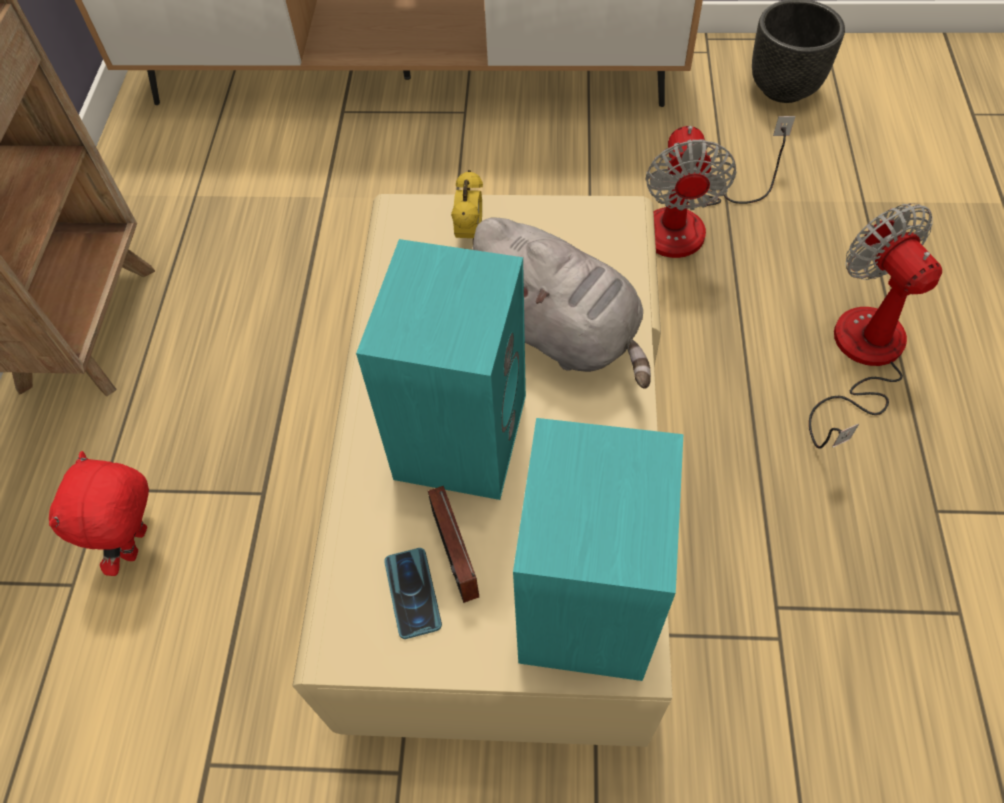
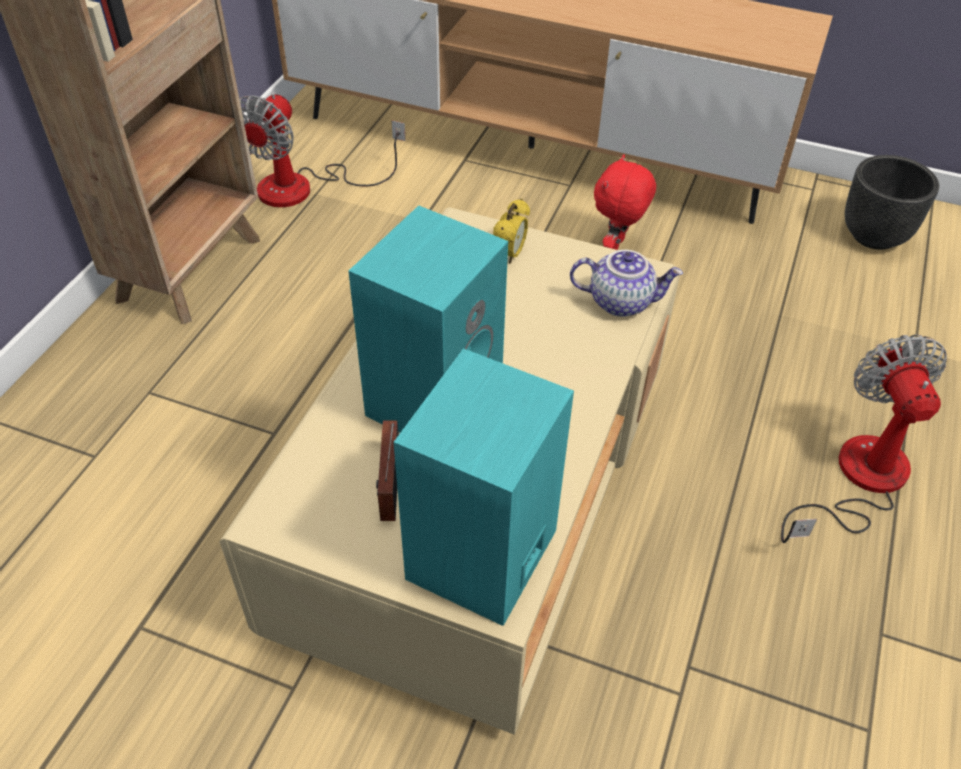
camera: 15 degrees right, 10 degrees down
(138, 544) = (158, 442): red plush toy -> red plush toy (617, 246)
(412, 593) = (343, 501): phone -> none
(559, 332) = (552, 347): grey plush toy -> none
(609, 256) = (621, 301): none -> teapot
(691, 222) = (740, 323): fan -> fan (304, 187)

